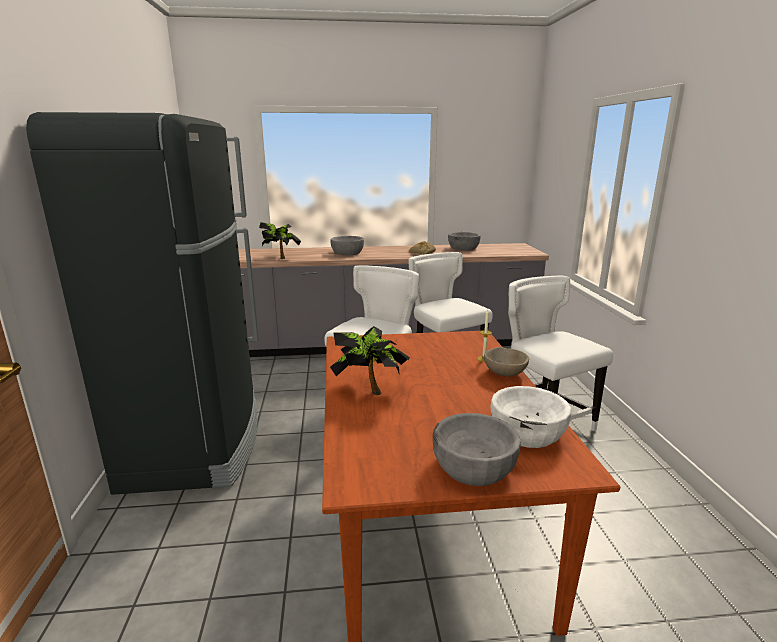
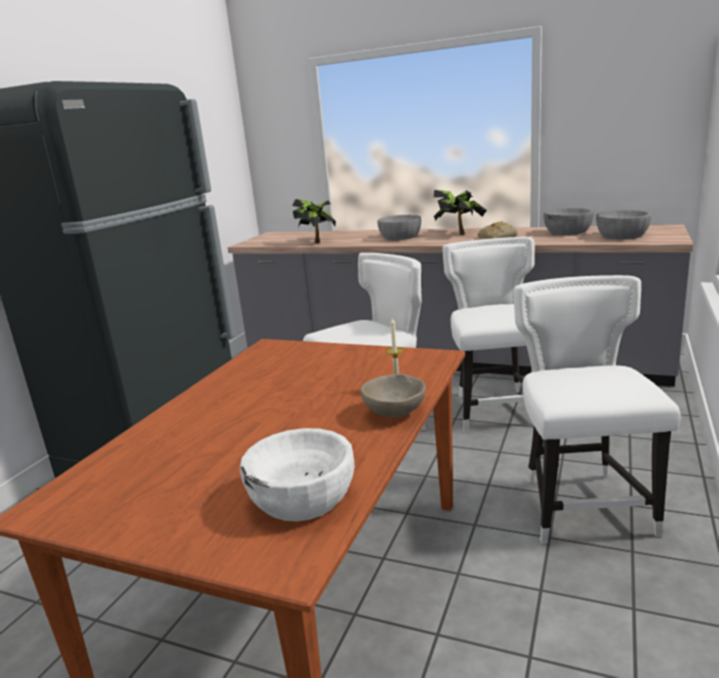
camera: 30 degrees right, 0 degrees up
(369, 390) = (210, 407): potted plant -> potted plant (459, 233)
(473, 466) = (177, 522): grey bowl -> grey bowl (622, 235)

